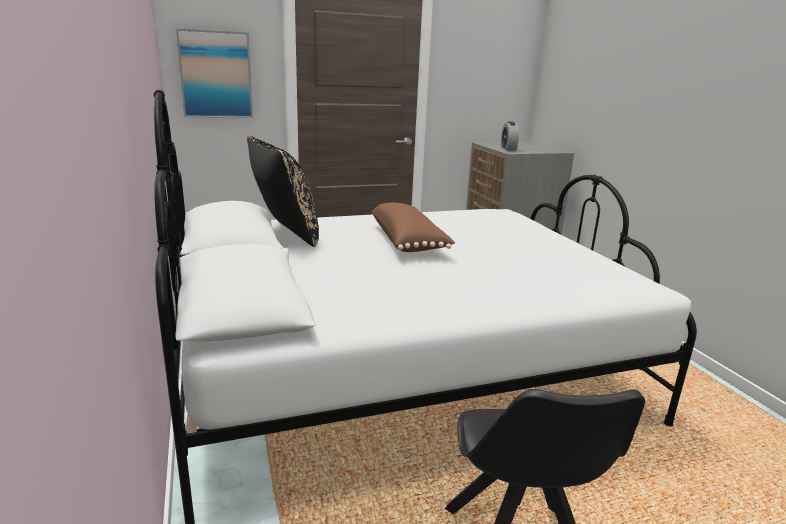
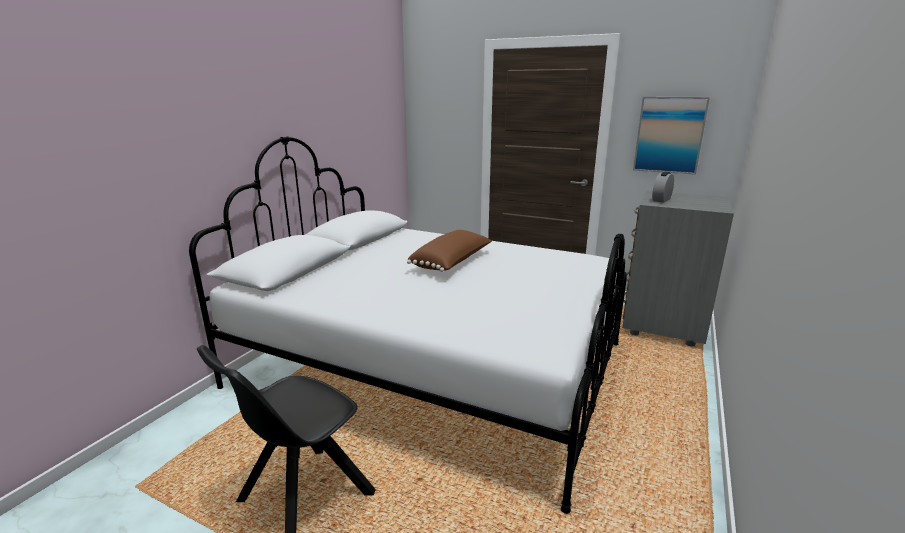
camera: 45 degrees right, 0 degrees up
(216, 75) = (436, 122): picture -> picture (669, 135)
(285, 235) = (391, 240): black pillow -> none

